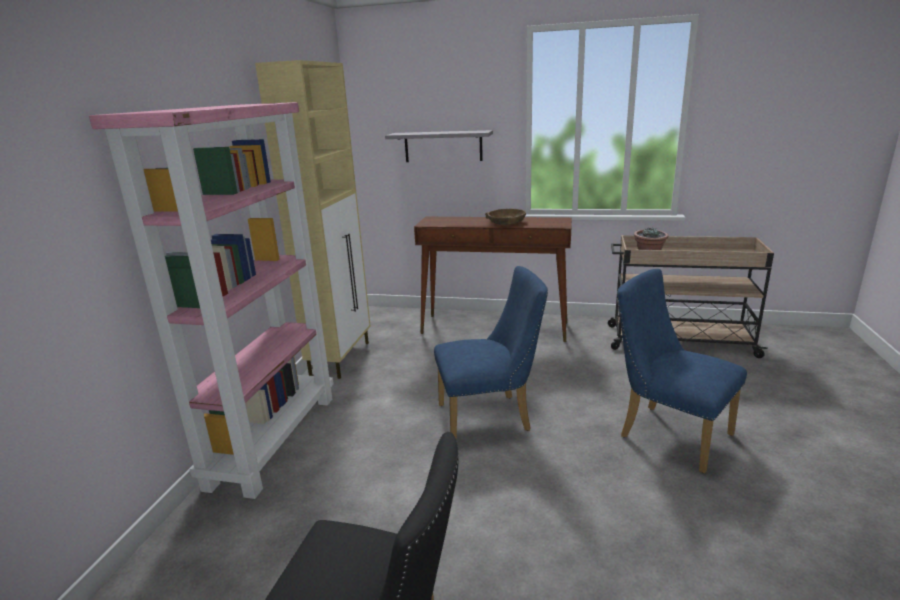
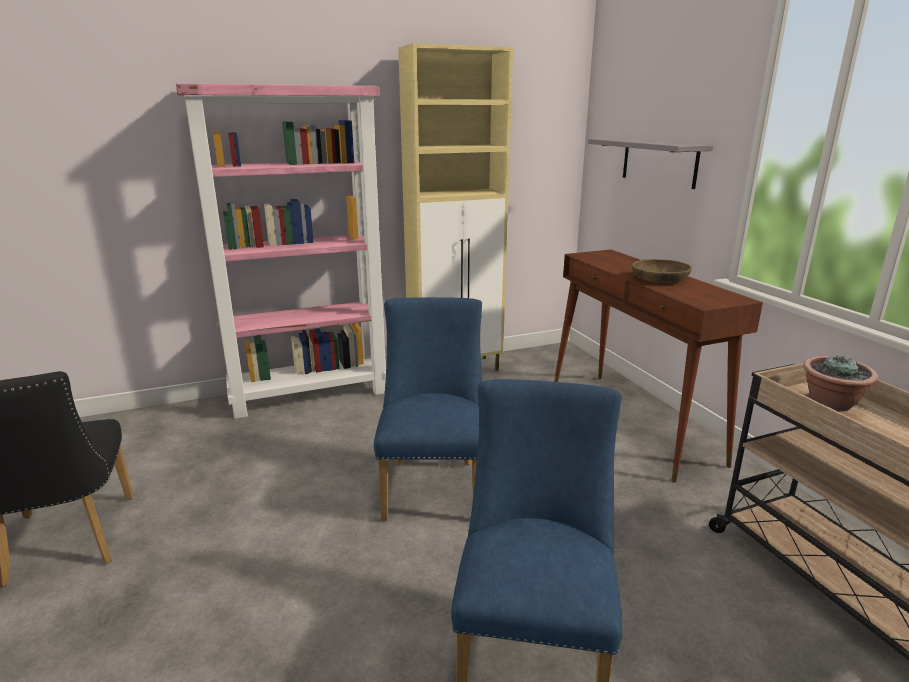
camera: 55 degrees right, 0 degrees up
(490, 418) = (433, 484): blue chair -> blue chair turned 135 degrees counterclockwise

